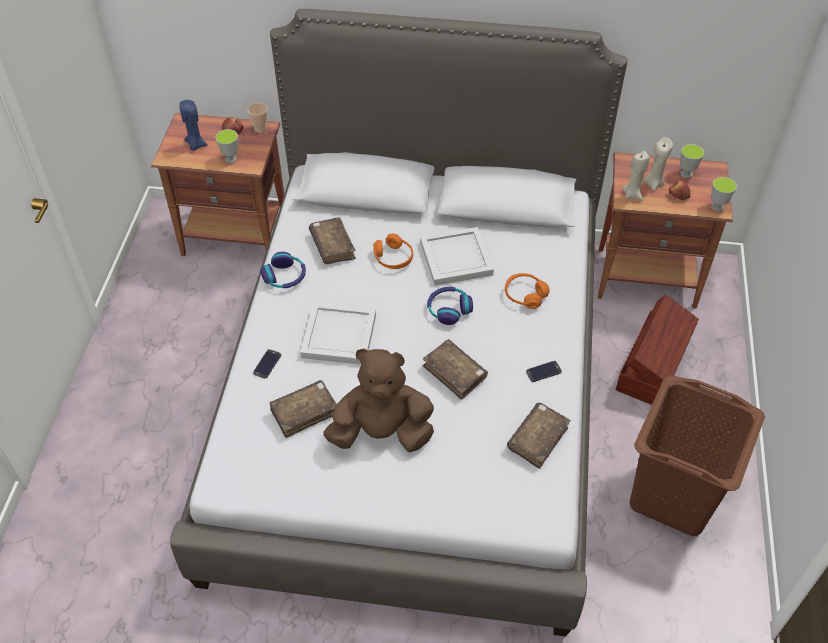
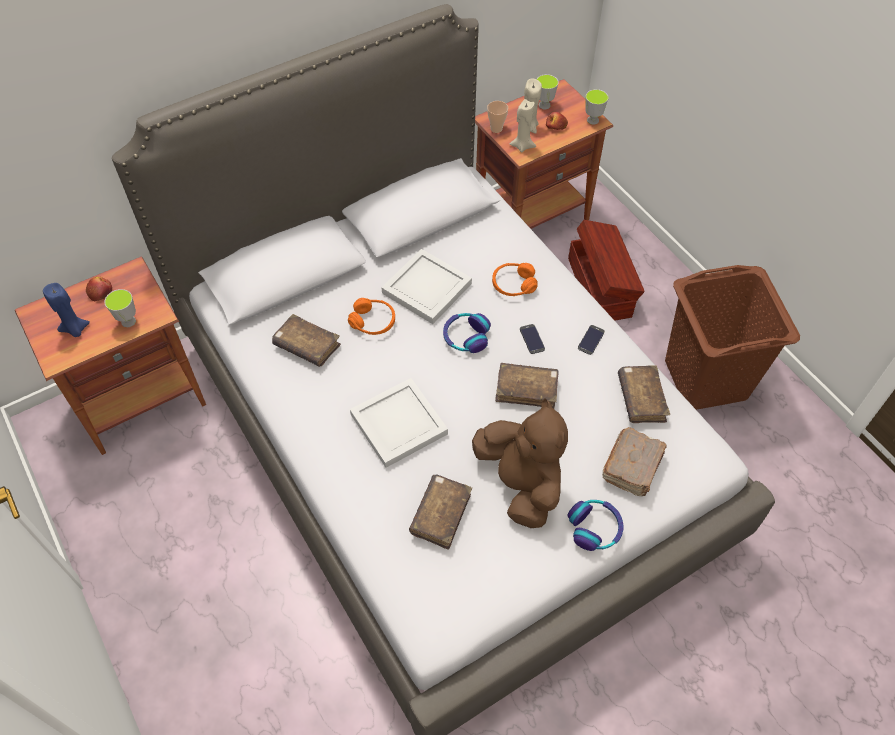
camera: 40 degrees left, 5 degrees up
(260, 129) = (129, 274): cup -> cup (496, 129)
(267, 364) = (360, 495): phone -> phone (532, 339)
(285, 276) = (291, 403): headphones -> headphones (595, 528)
(382, 433) = (520, 483): brown plush toy -> brown plush toy turned 105 degrees clockwise
(477, 480) = (633, 467): none -> brown book

